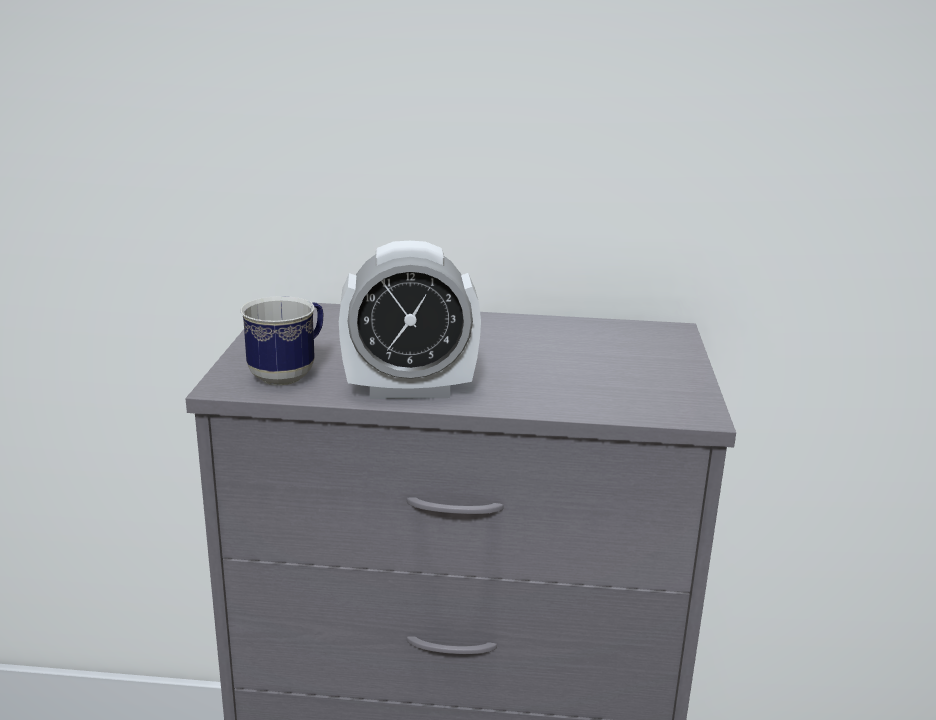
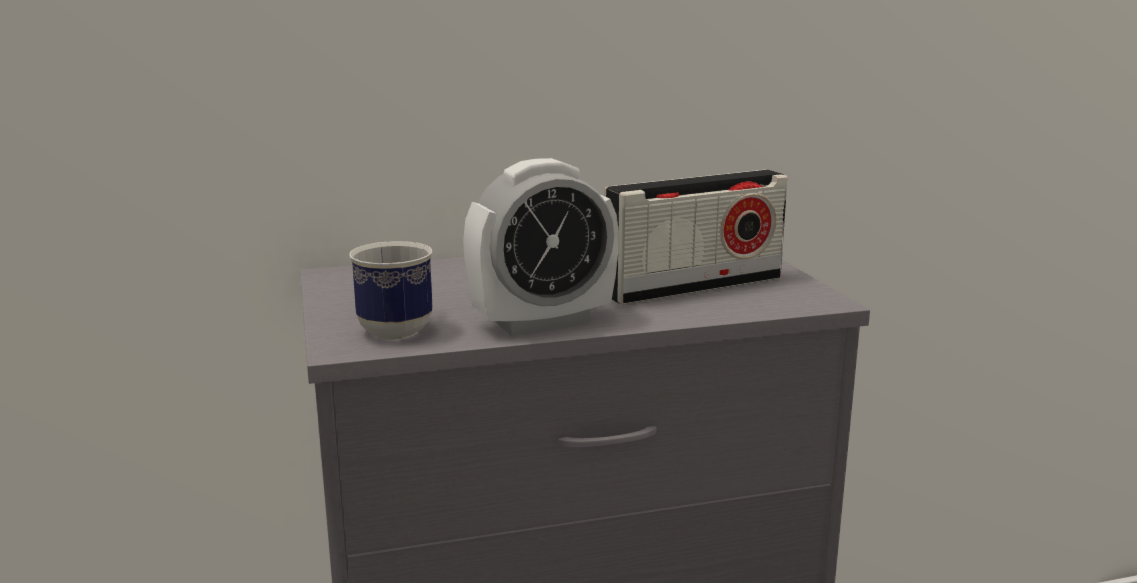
camera: 20 degrees left, 5 degrees down
(585, 375) = (694, 287): none -> radio

